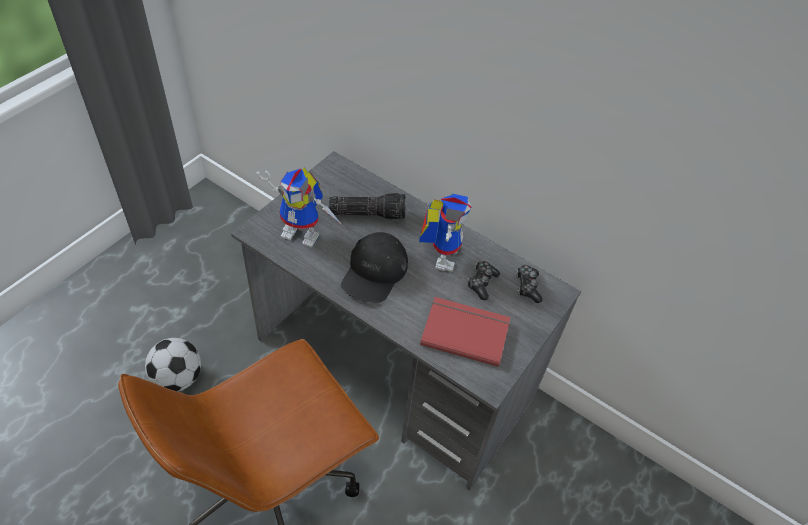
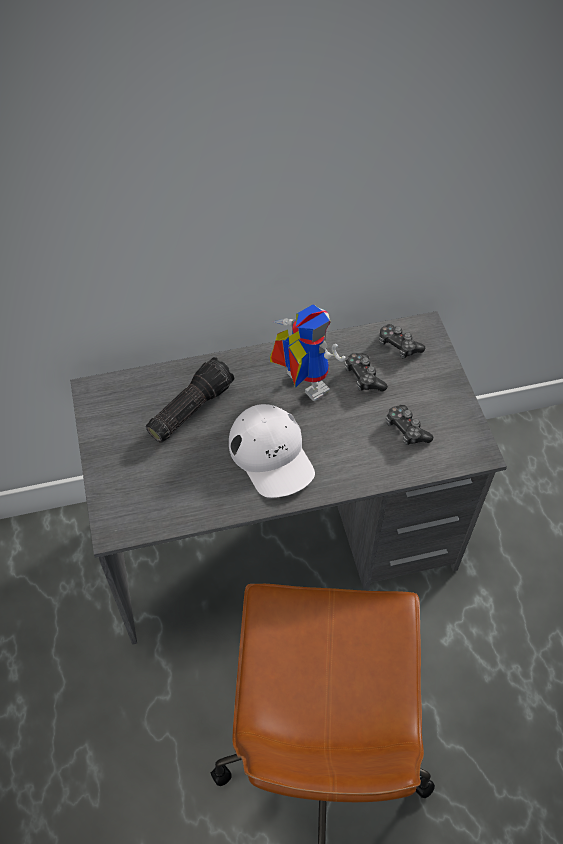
camera: 45 degrees left, 5 degrees up
(178, 378) = (107, 763): football -> none
(305, 232) = (162, 482): toy robot -> none
(374, 272) = (271, 455): black cap -> white cap
(465, 331) = (406, 430): red book -> game controller

